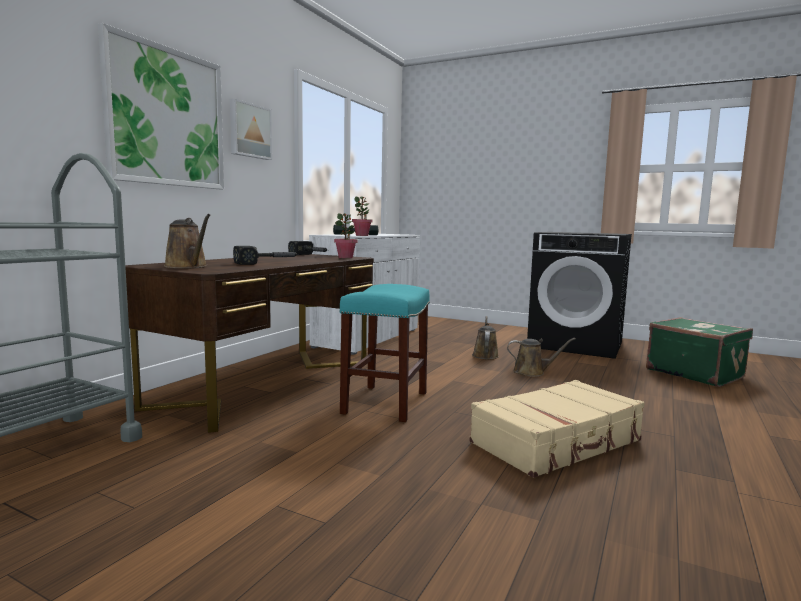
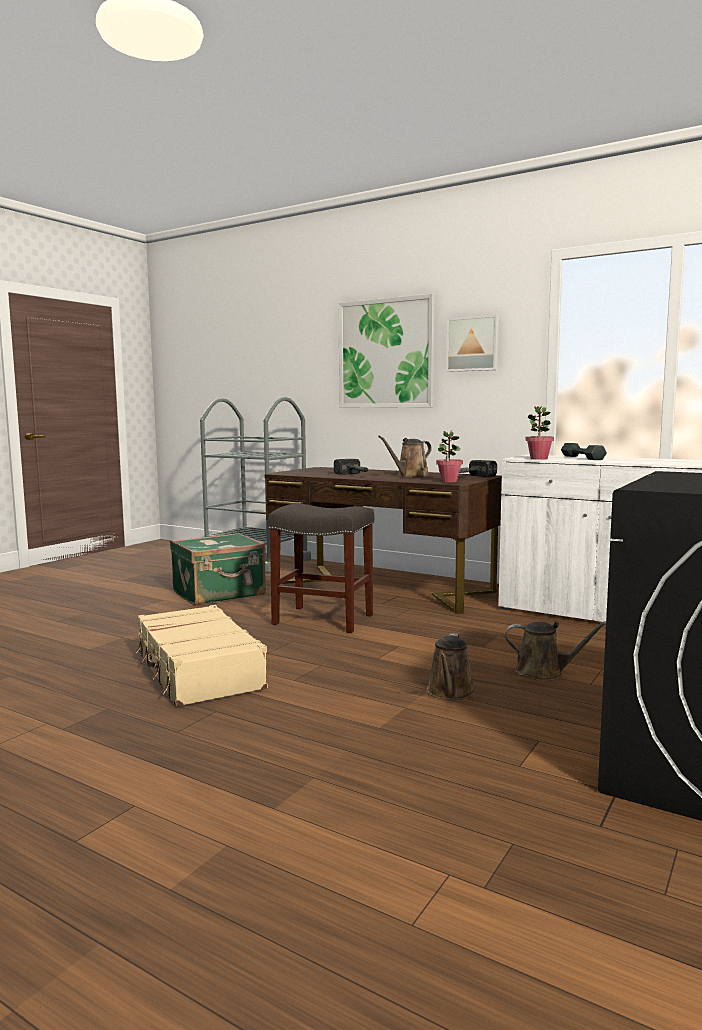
camera: 95 degrees right, 0 degrees up
(188, 266) = (313, 470): brown watering can -> brown watering can (410, 476)
(386, 403) = (321, 619): turquoise stool -> grey stool
(694, 373) = (498, 873): green suitcase -> green suitcase (220, 594)

